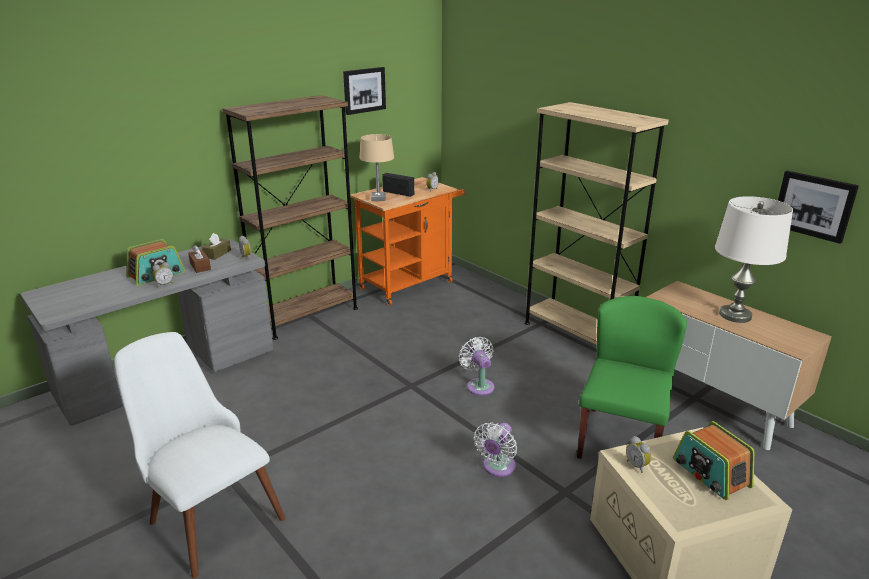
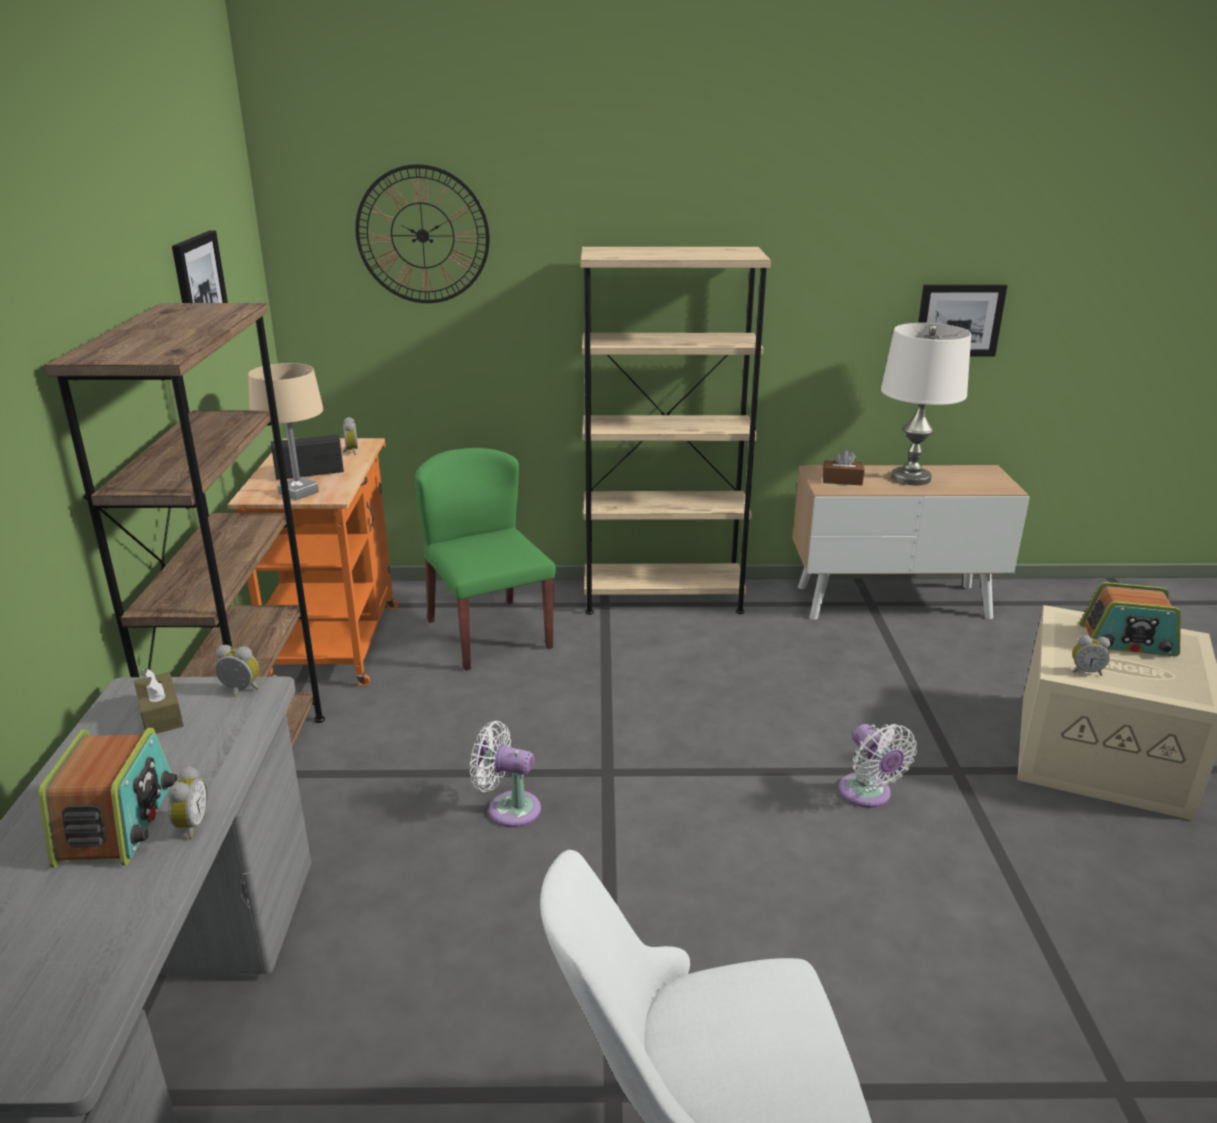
camera: 50 degrees left, 0 degrees up
(200, 266) = (183, 753): brown tissue box -> brown tissue box (842, 480)
(479, 385) = (679, 718): white fan -> white fan (508, 808)
(501, 83) = (422, 235): none -> wall clock
(620, 440) = (897, 684): green chair -> green chair (488, 633)

